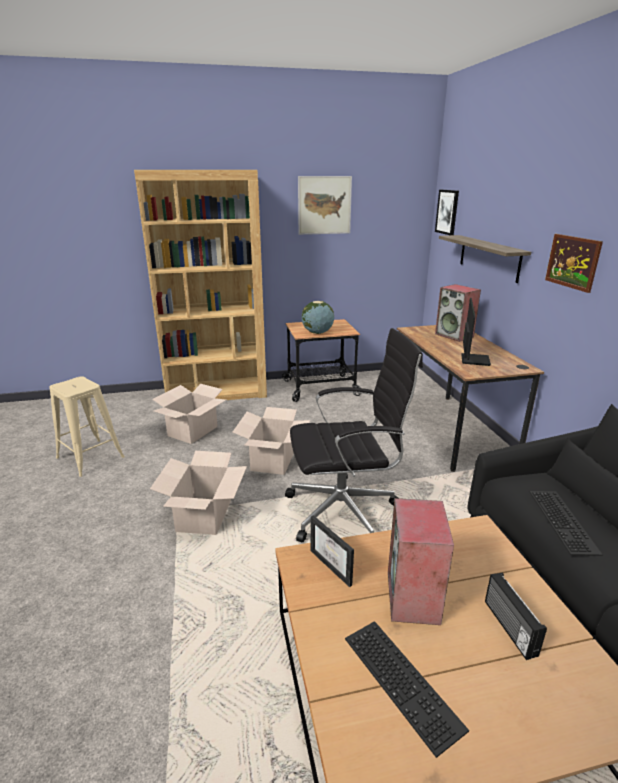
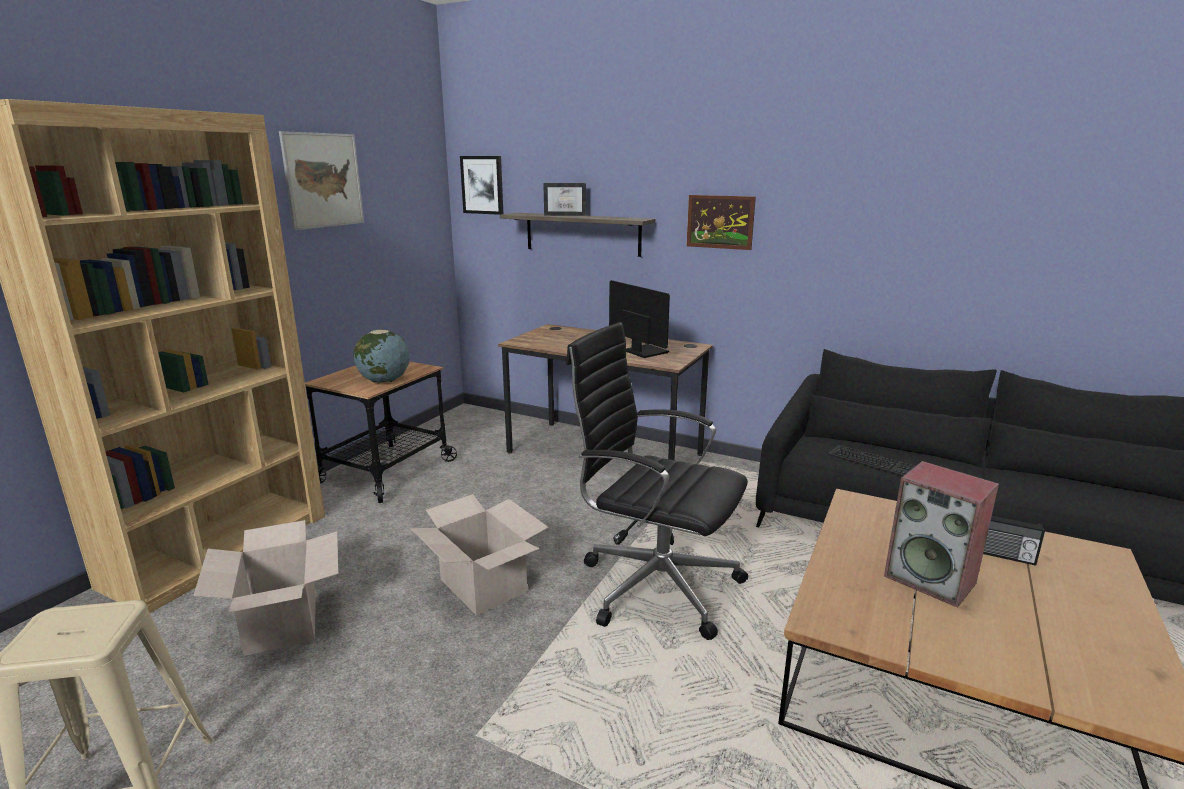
camera: 50 degrees left, 5 degrees down
(203, 516) = (519, 709): cardboard box -> none
(336, 565) = (850, 601): picture frame -> picture frame (566, 215)
(345, 511) = (655, 584): black office chair -> black office chair turned 90 degrees counterclockwise
(404, 681) = (1041, 637): keyboard -> none
(454, 335) = (574, 335): speaker -> none

